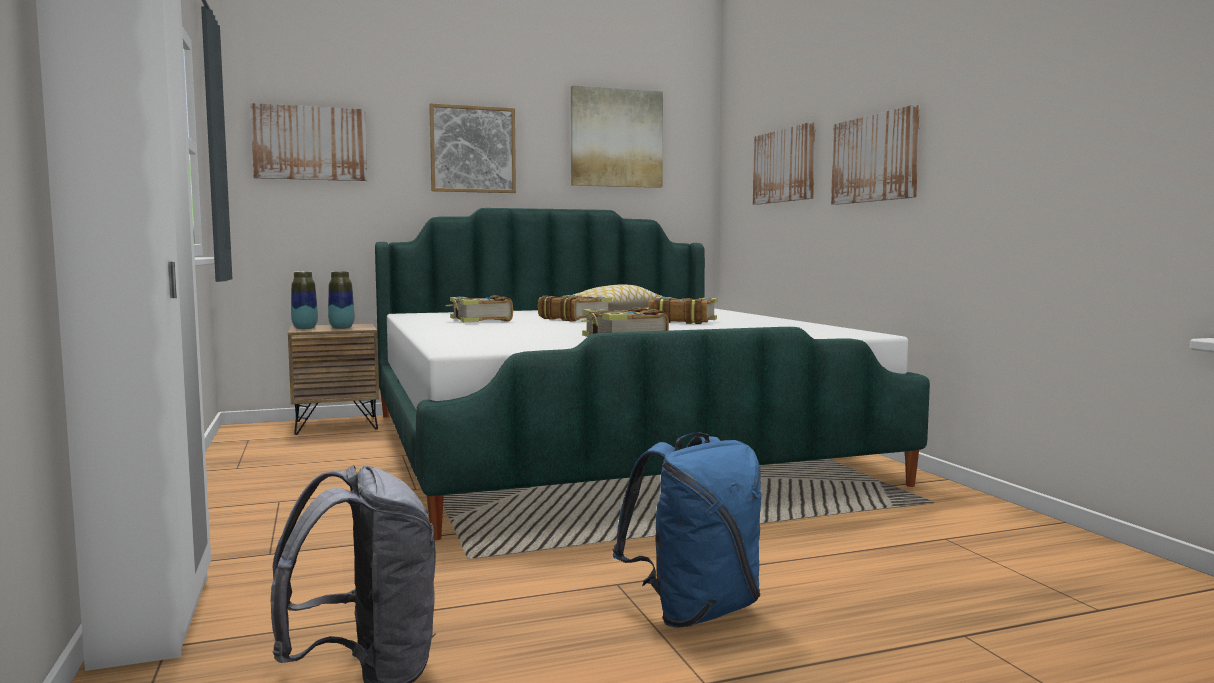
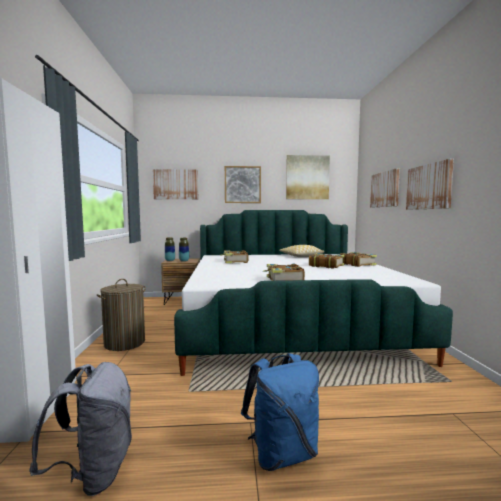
camera: 15 degrees right, 0 degrees up
(257, 504) = (124, 343): none -> laundry basket
(574, 318) = (277, 261): book -> book (356, 264)

